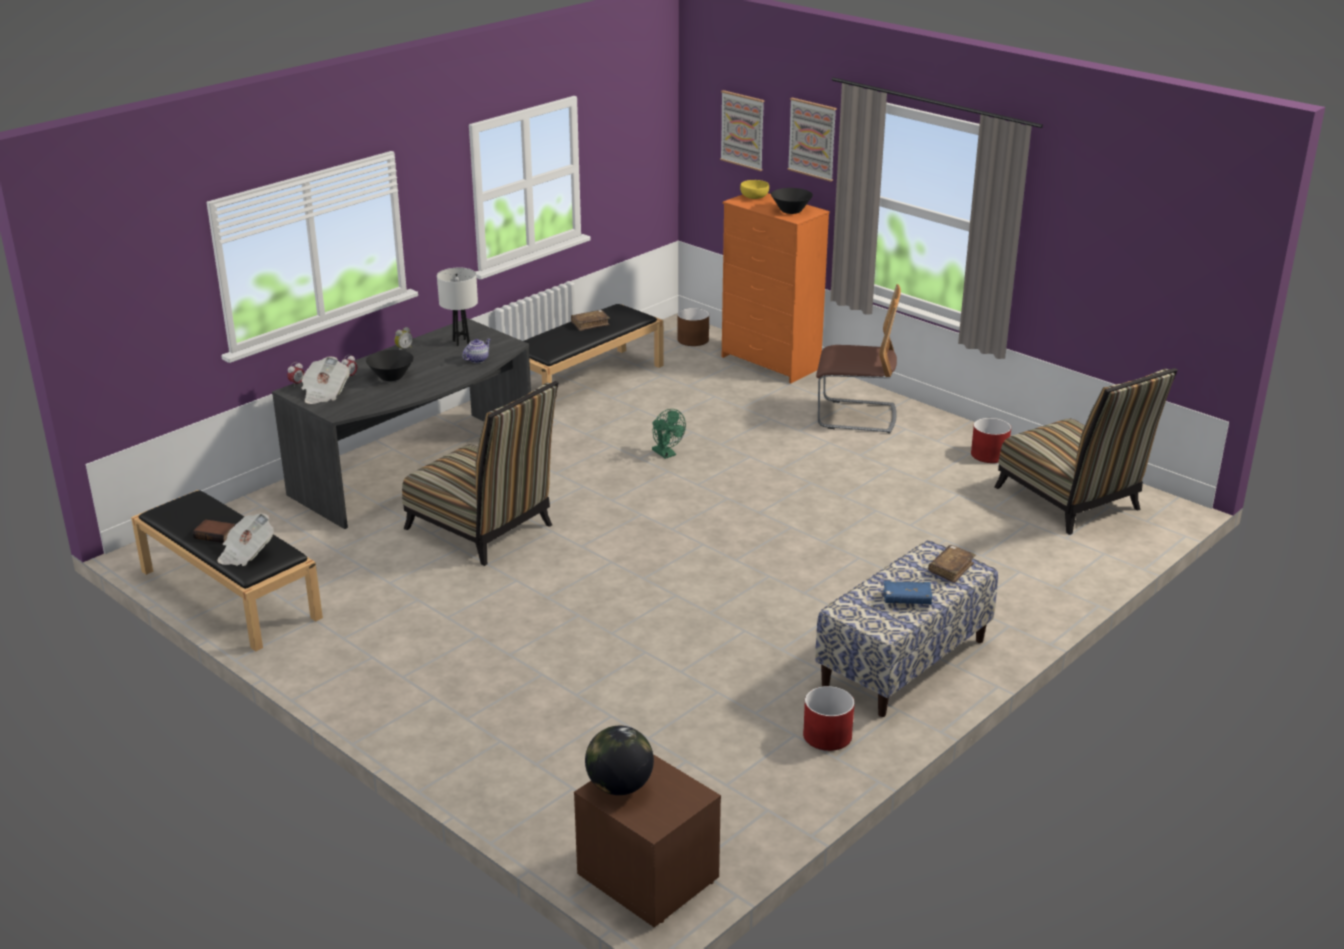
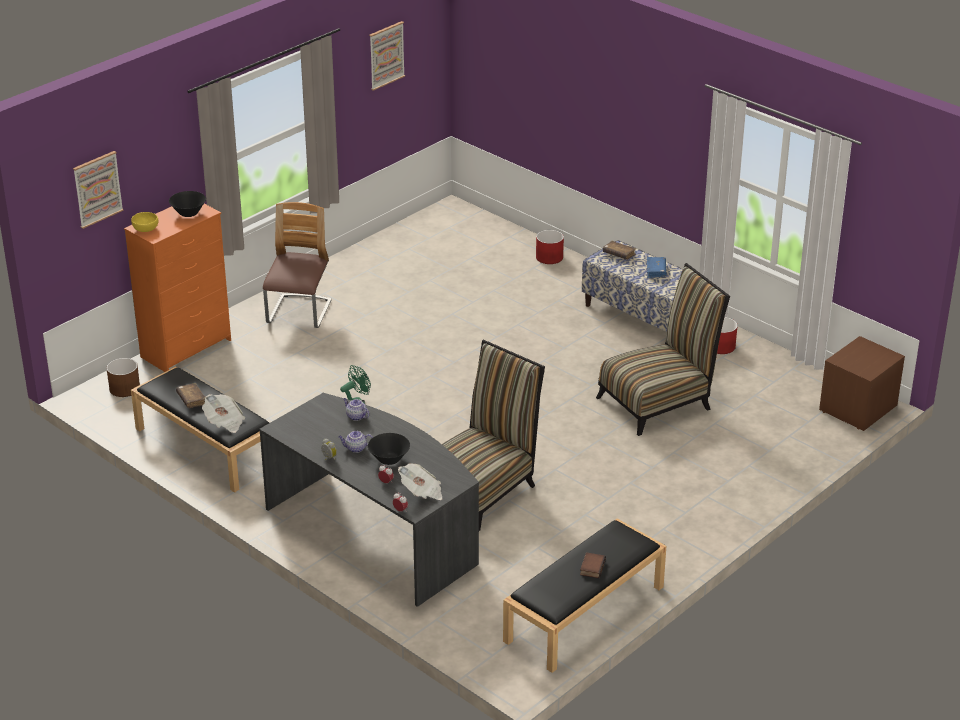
camera: 90 degrees left, 5 degrees up
(246, 554) = (620, 546): newspaper -> newspaper (224, 422)
(417, 361) = (355, 448): none -> teapot
(461, 342) = (316, 427): white table lamp -> none
(619, 786) = (862, 366): globe -> none
(812, 139) = (162, 152): picture -> picture (386, 55)
(988, 455) = (370, 263): red planter -> red planter (549, 257)
(1073, 502) = (442, 239): chair -> chair (659, 401)

